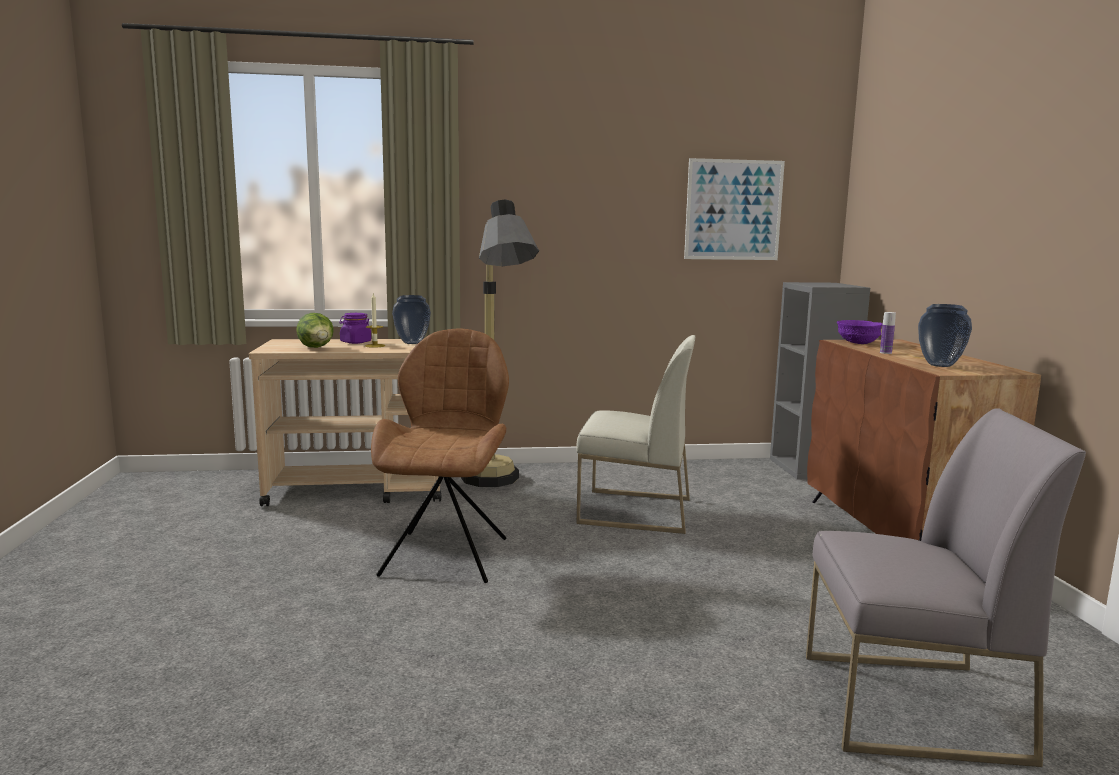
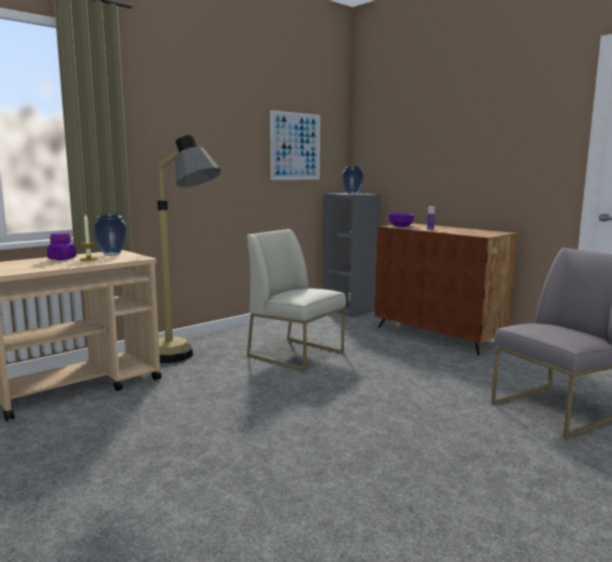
camera: 35 degrees left, 0 degrees up
(317, 348) = (44, 266): lettuce -> none
(446, 554) = (224, 411): brown chair -> none
(634, 511) = (297, 354): white chair -> white chair turned 120 degrees counterclockwise
(940, 365) = (471, 233): vase -> vase (352, 193)

